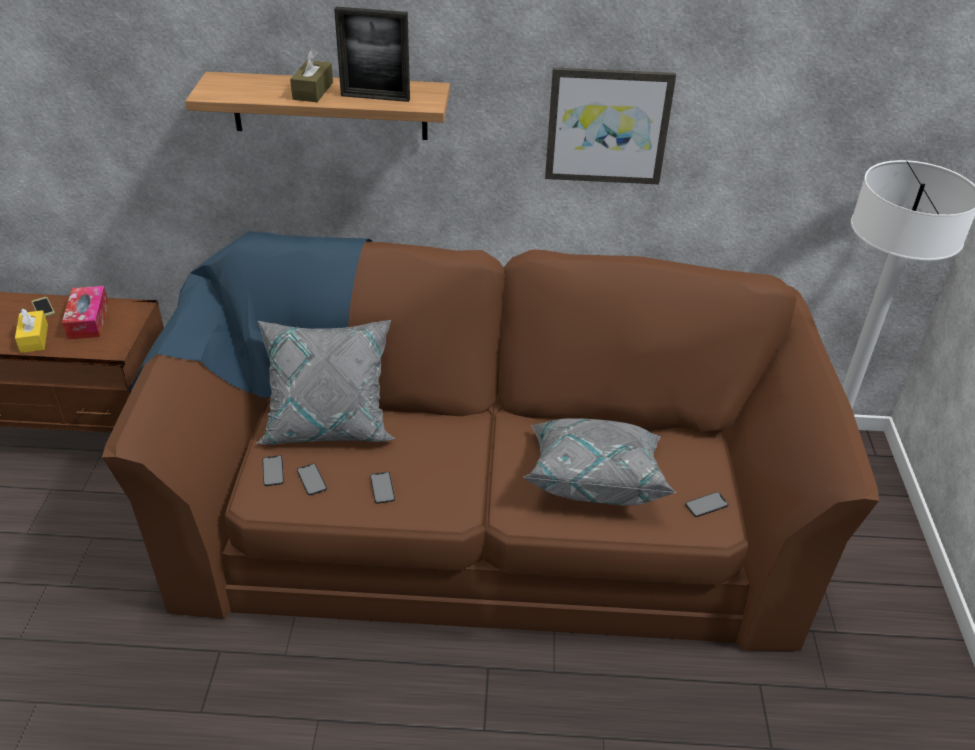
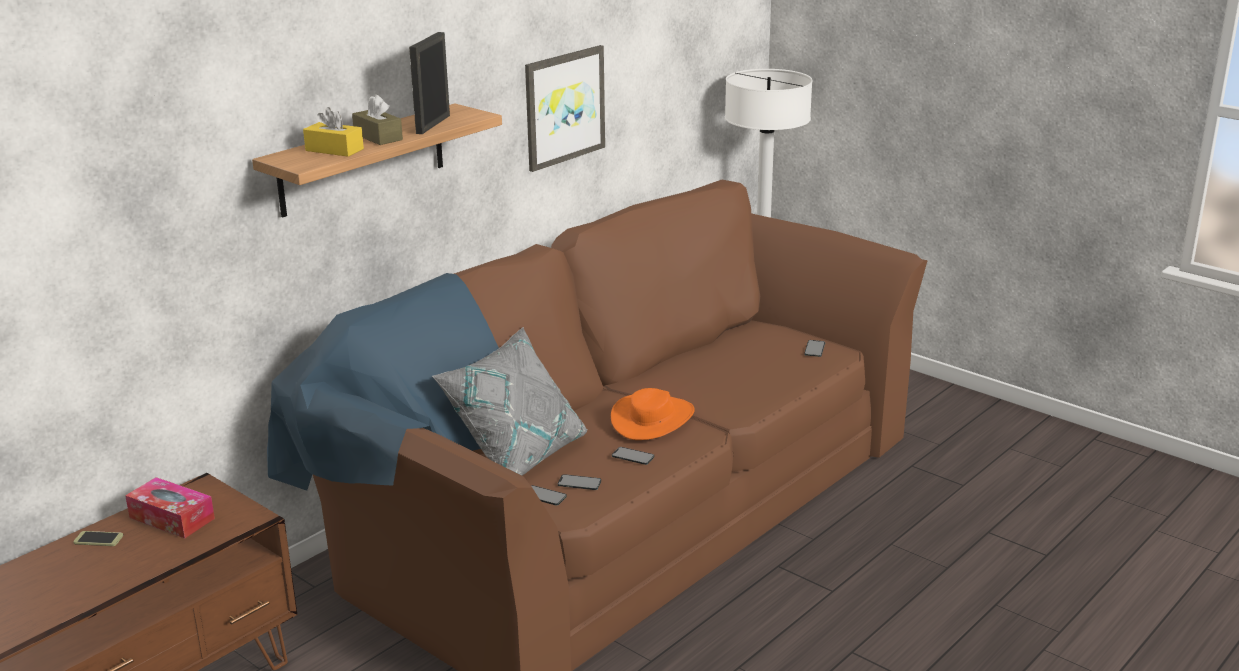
camera: 50 degrees left, 15 degrees down
(34, 338) = (148, 557): yellow tissue box -> yellow tissue box (334, 150)
(375, 97) = (433, 124): picture frame -> picture frame turned 150 degrees clockwise
(455, 467) = (653, 418): none -> orange hat
(594, 478) = (735, 376): grey pillow -> none

